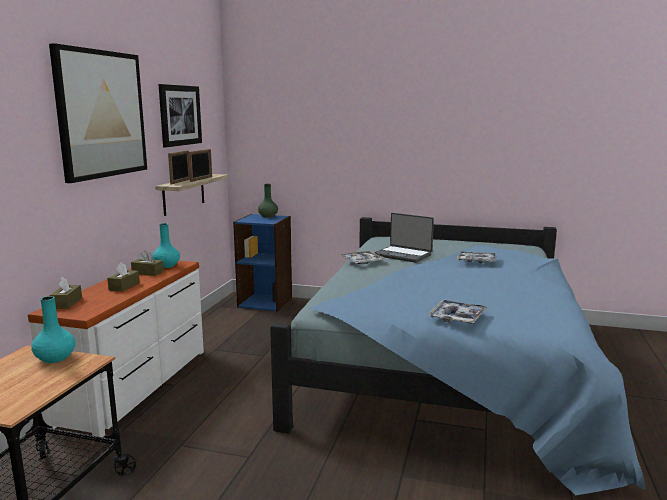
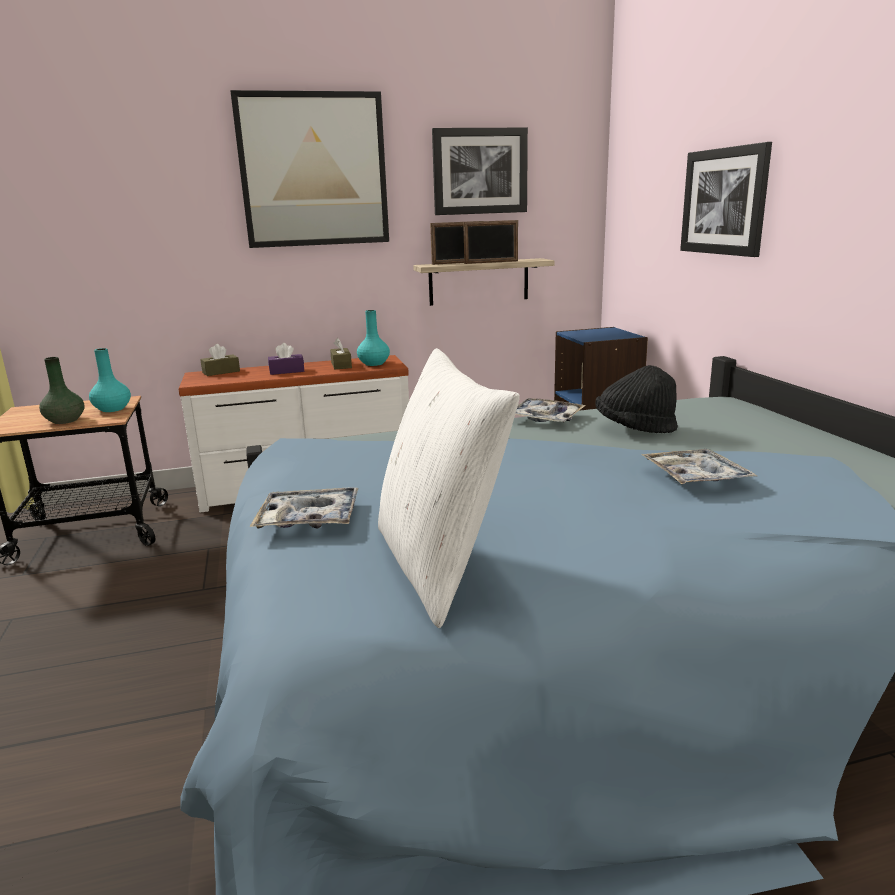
camera: 60 degrees right, 5 degrees up
(124, 286) = (286, 371): brown tissue box -> purple tissue box
(268, 216) = (617, 333): green vase -> green vase (65, 421)
(348, 138) = (724, 201): none -> picture
(403, 255) = (635, 428): laptop -> black hat
(528, 306) = (439, 565): none -> white pillow

